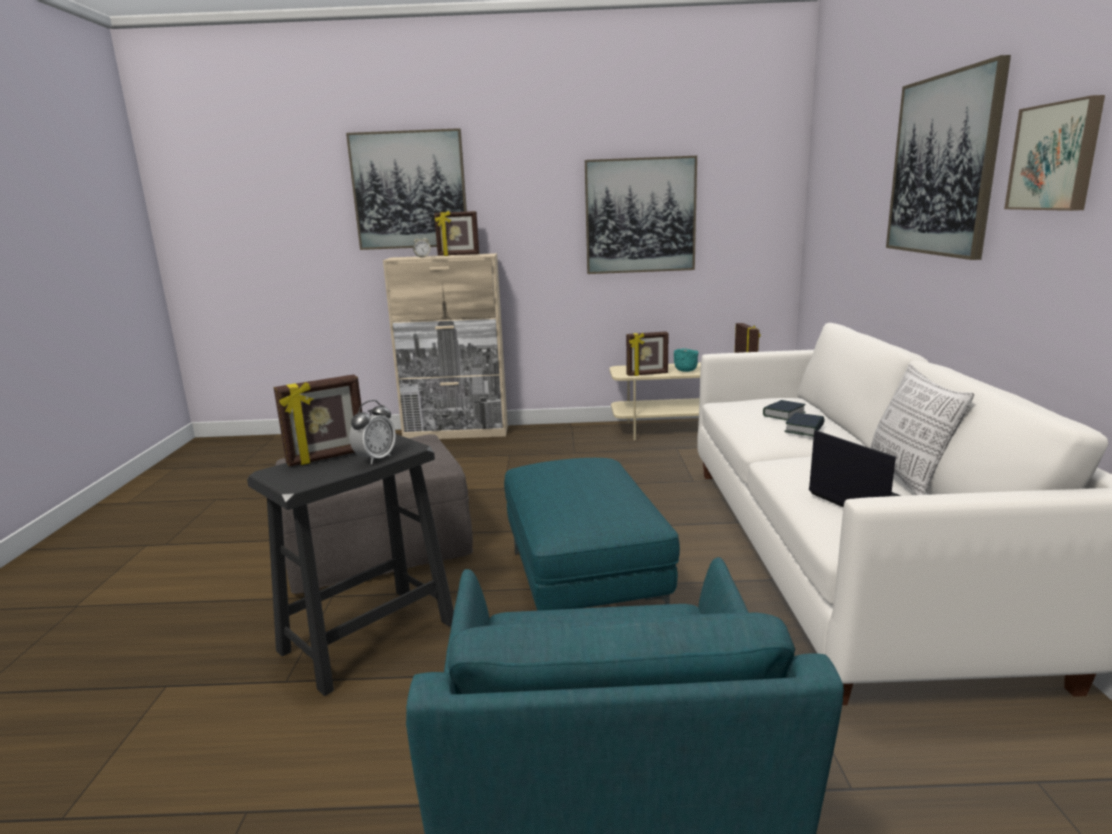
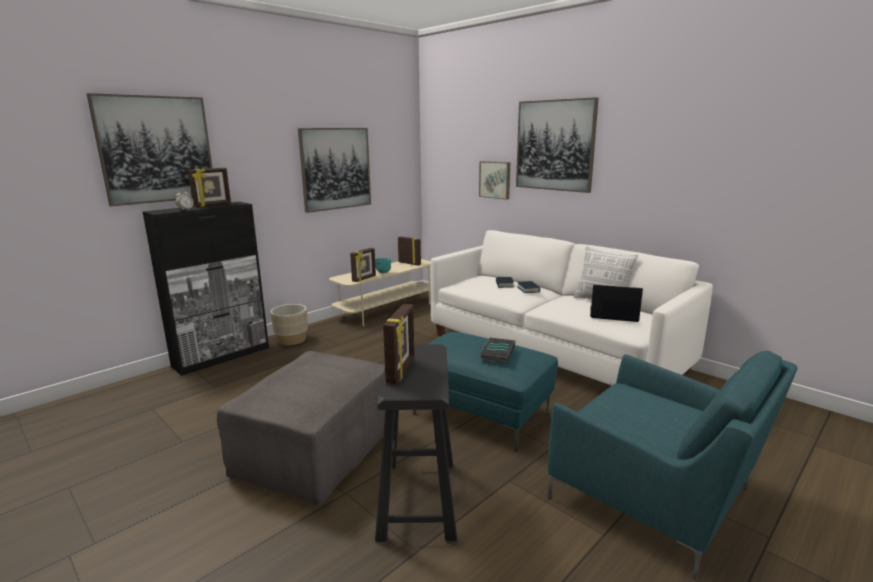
camera: 45 degrees left, 0 degrees up
(375, 459) = (433, 361): alarm clock -> none
(457, 433) = (222, 356): beige cabinet -> black cabinet
(538, 434) = (292, 340): none -> beige planter
(578, 495) = (497, 353): none -> book
(1056, 157) = (634, 147): picture -> picture (495, 179)

